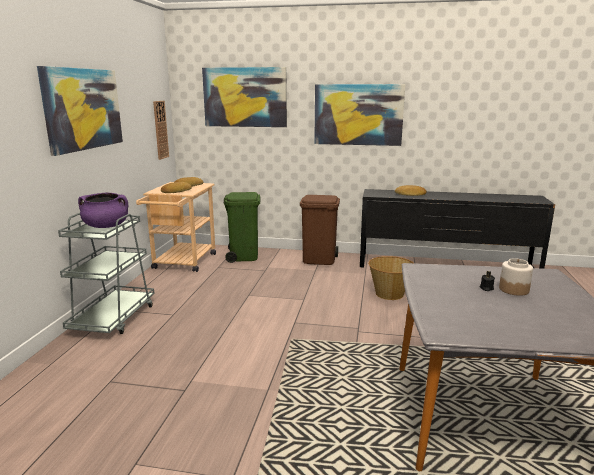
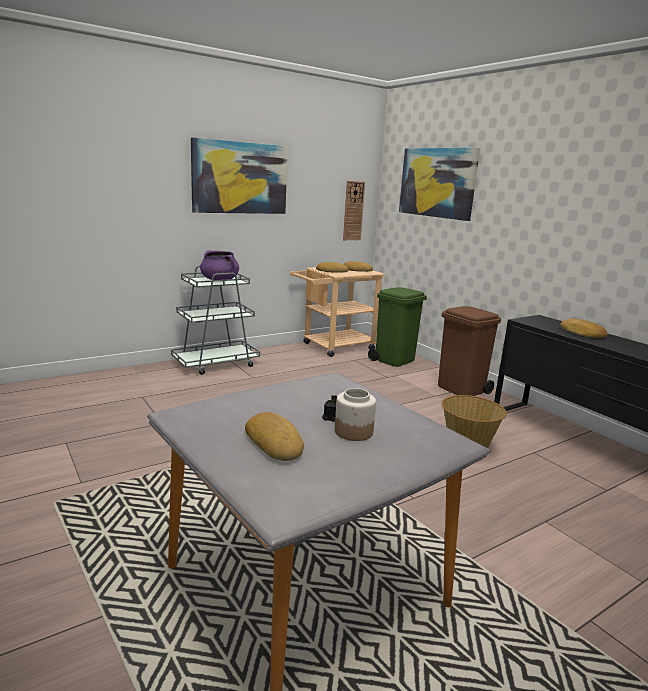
camera: 45 degrees right, 0 degrees up
(358, 115) = (549, 213): picture -> none
(515, 314) = (275, 442): none -> bread

